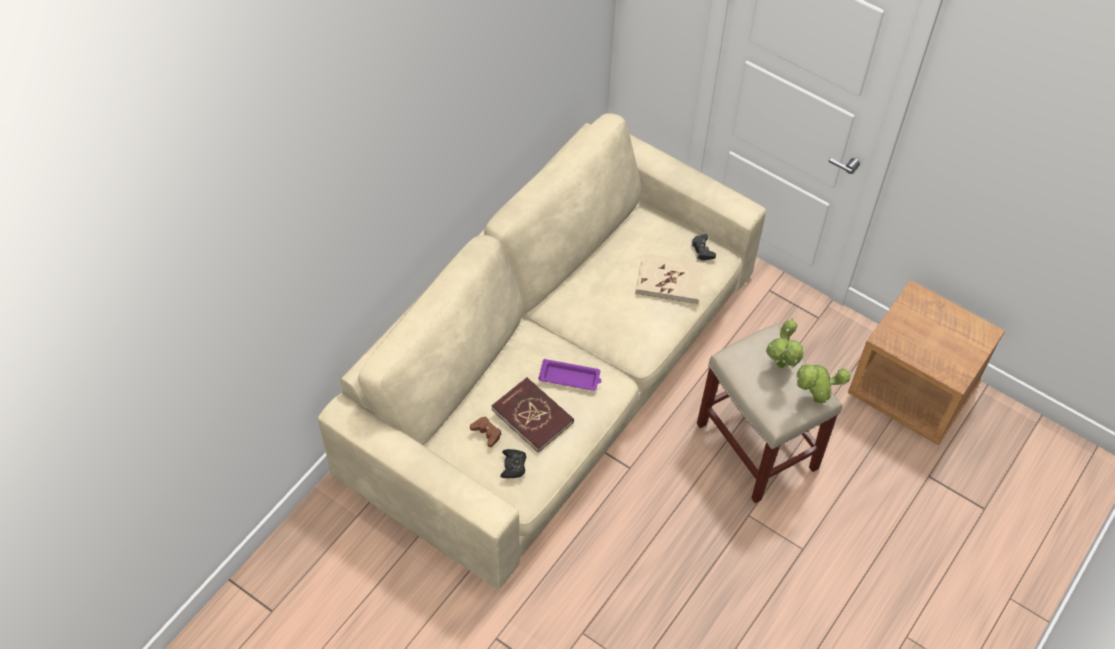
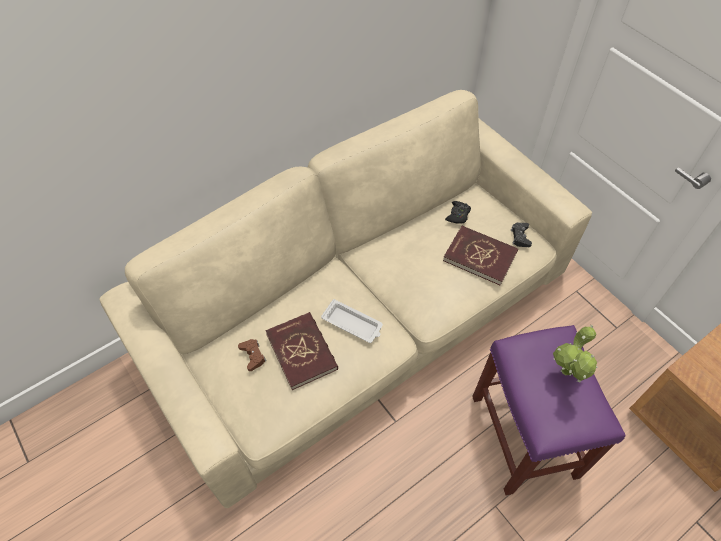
camera: 20 degrees right, 0 degrees up
(513, 466) = (263, 397): black game controller -> black game controller (458, 215)
(570, 378) = (353, 324): purple tray -> white tray
(670, 280) = (480, 256): beige book -> red book
(758, 447) = (525, 437): beige stool -> purple stool
(814, 400) = (594, 422): potted plant -> none

